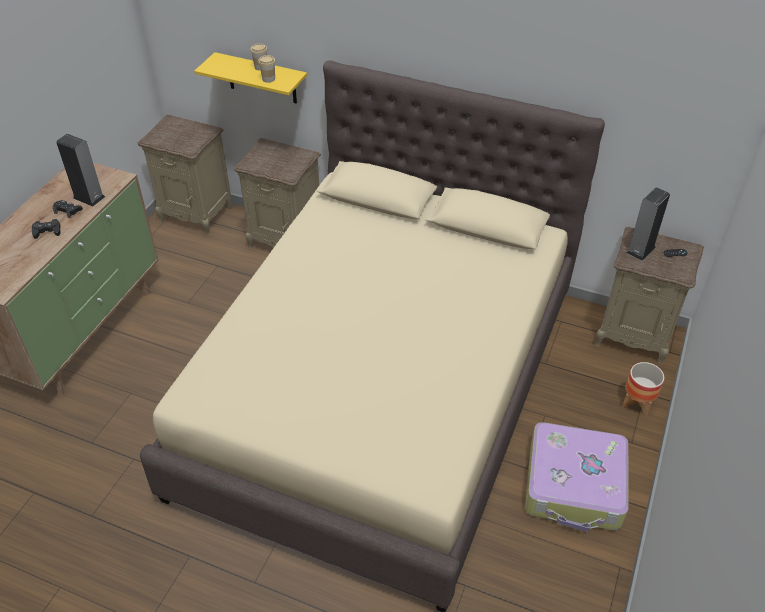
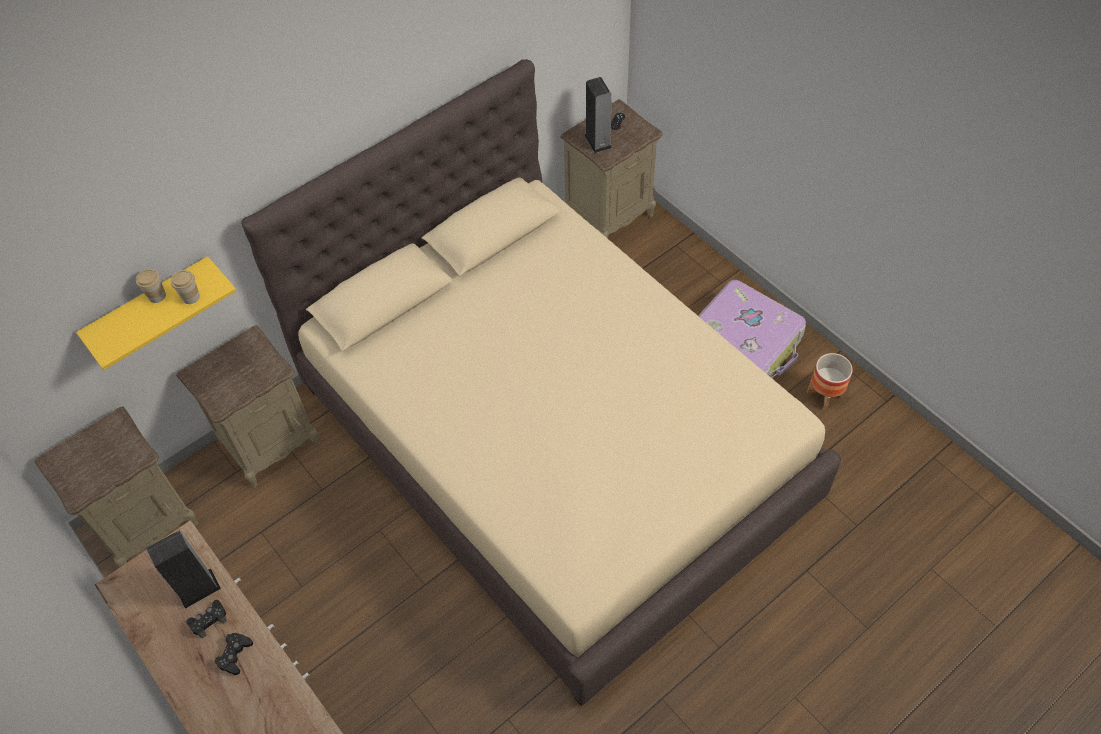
camera: 60 degrees left, 10 degrees up
(637, 403) = (683, 255): planter -> planter (825, 394)

